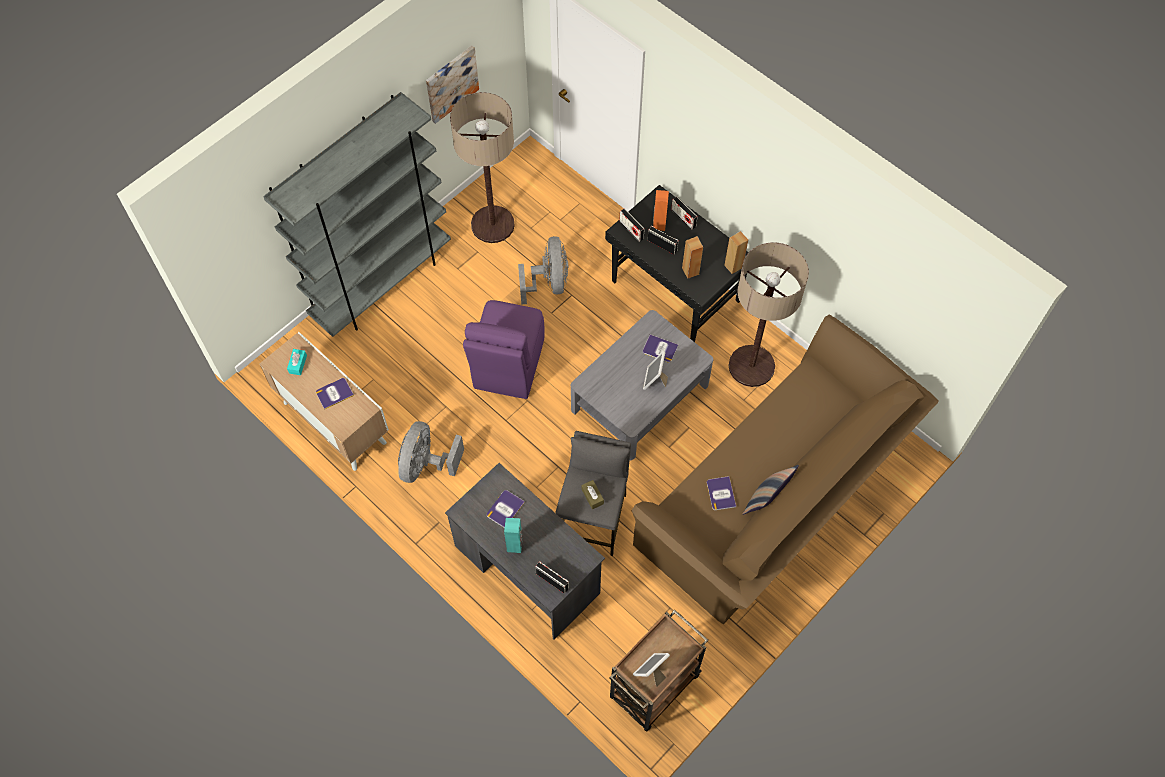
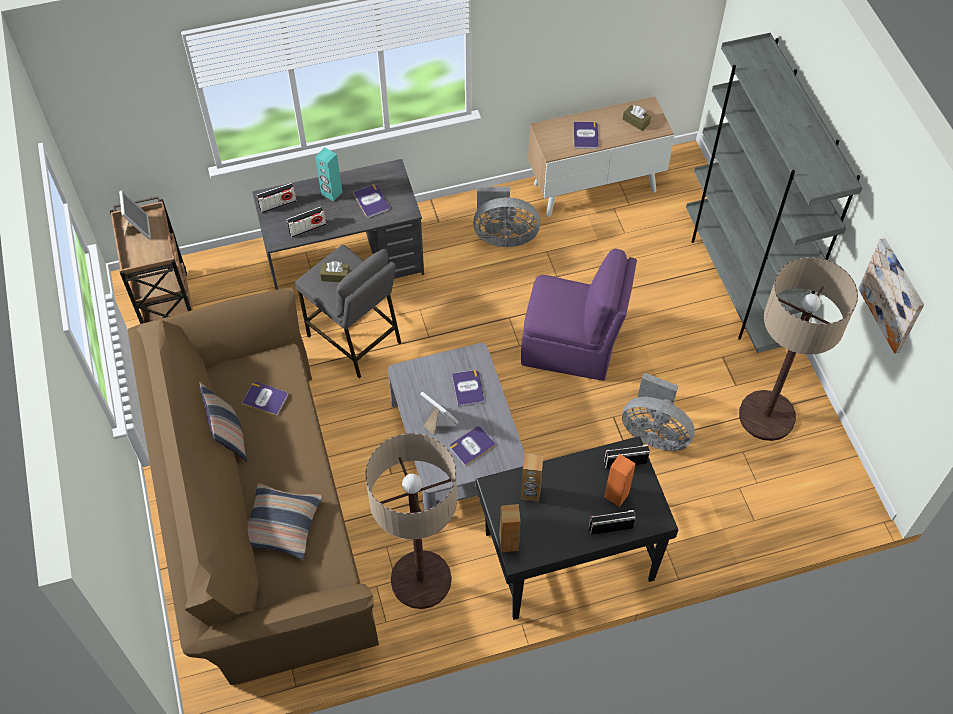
camera: 120 degrees right, 5 degrees down
(298, 364) = (636, 121): turquoise tissue box -> brown tissue box
(426, 464) = (503, 236): grey fan -> grey fan turned 135 degrees clockwise
(508, 365) = (571, 347): purple chair -> purple chair turned 150 degrees clockwise
(616, 375) = (468, 388): none -> book
(662, 245) = (585, 483): radio -> radio (307, 228)
(804, 422) = (282, 525): none -> pillow

